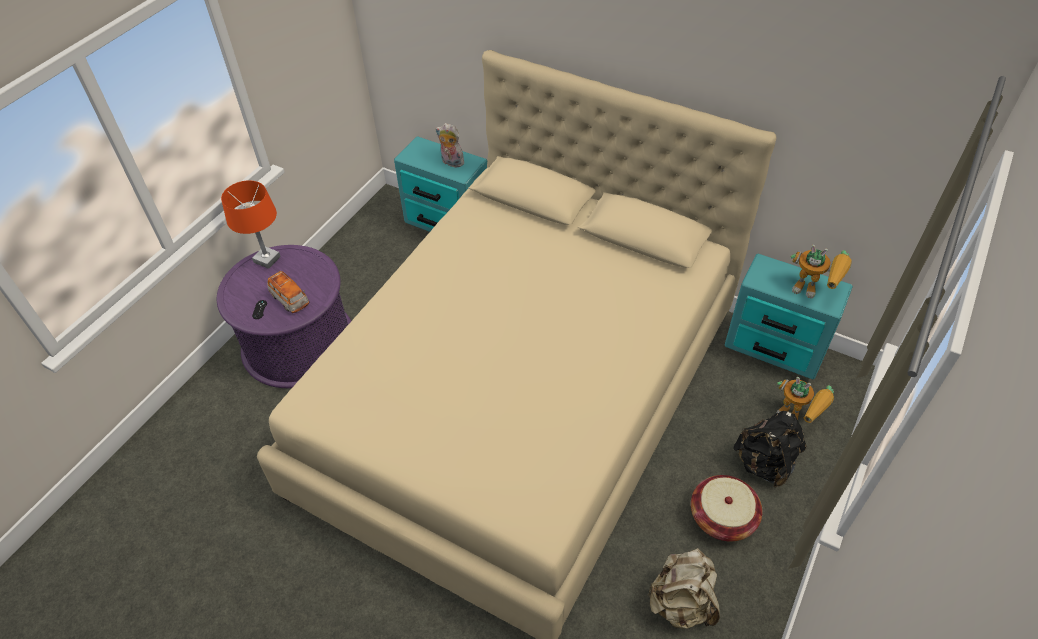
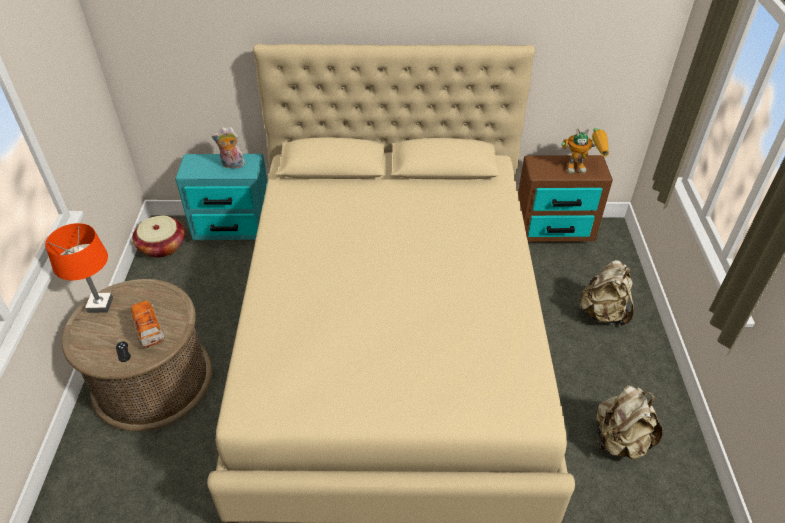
camera: 30 degrees left, 5 degrees down
(290, 300) = (150, 331): toy car -> toy car turned 135 degrees counterclockwise
(298, 343) = (152, 380): purple coffee table -> brown coffee table
(722, 517) = (602, 364): basket -> basket (162, 246)
(764, 463) = (602, 313): black backpack -> beige backpack
(773, 352) = (553, 234): turquoise nightstand -> brown nightstand
(798, 417) = (601, 272): toy robot -> none

